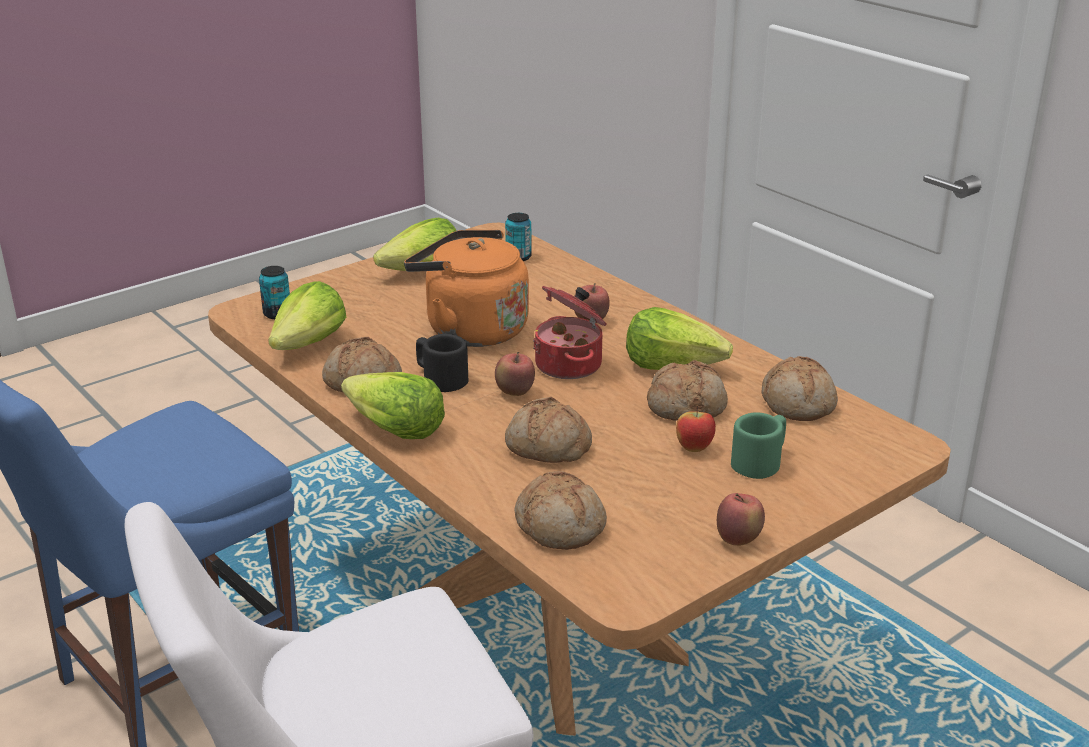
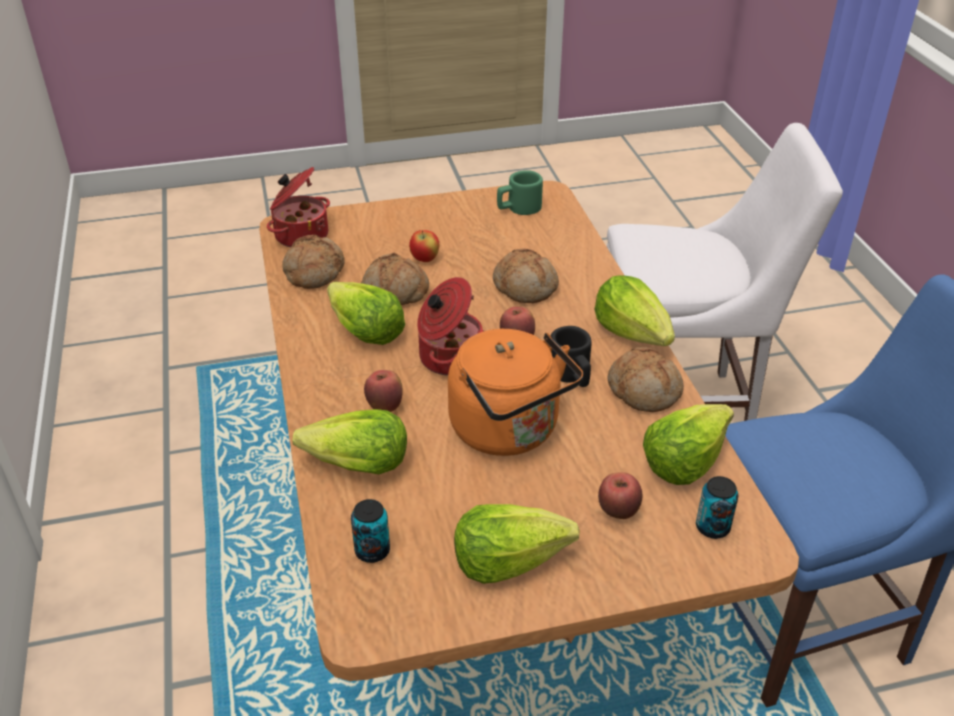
camera: 155 degrees left, 10 degrees up
(560, 525) = (554, 235): bread -> none
(574, 288) = (357, 465): none -> lettuce
(738, 540) = (458, 202): apple -> apple (618, 511)
(760, 462) = (392, 239): green mug -> green mug (518, 208)
(874, 438) = (300, 235): none -> cooking pot

